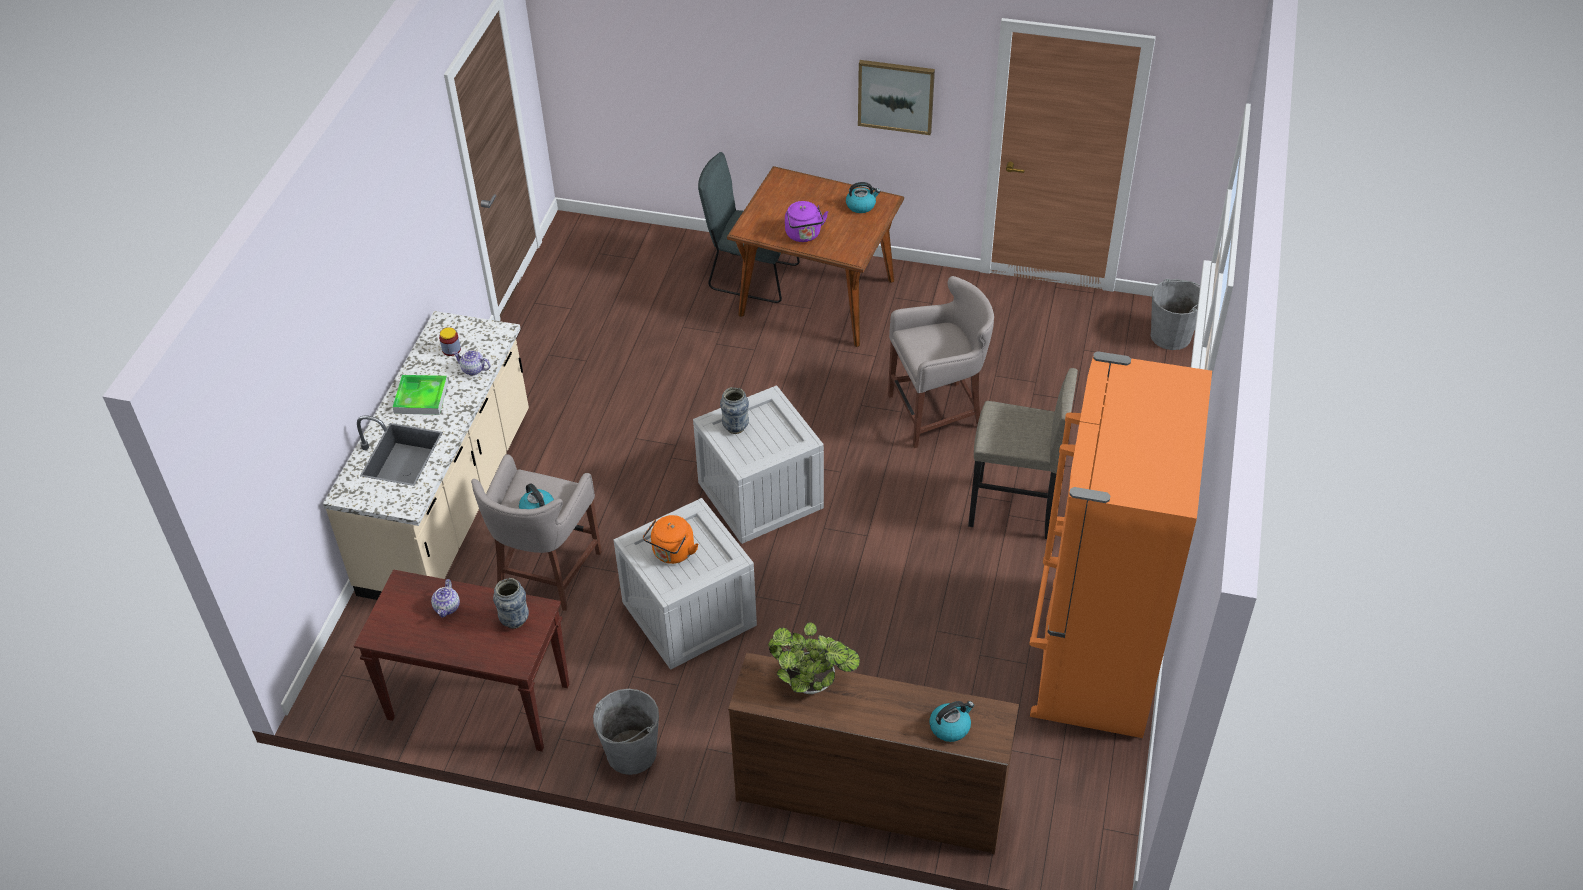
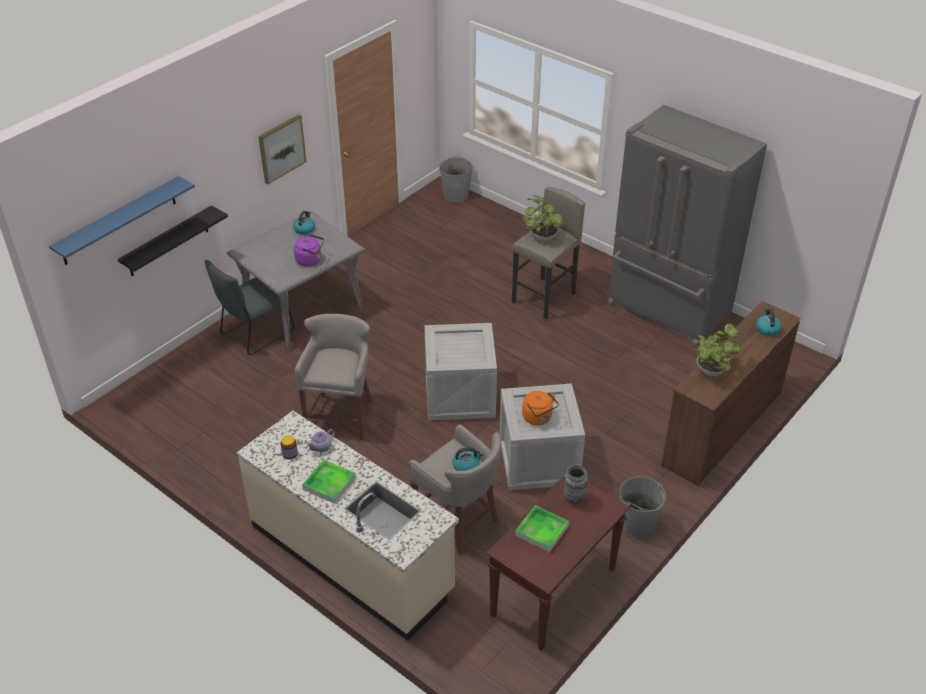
camera: 65 degrees left, 5 degrees down
(447, 607) = (542, 530): teapot -> tray
(635, 42) = (119, 221): none -> blue shelf
(697, 104) = (168, 242): none -> black shelf
(735, 427) = (446, 356): vase -> none
(817, 298) = (303, 311): brown dining table -> grey dining table
(938, 412) = (446, 298): grey stool -> grey stool (341, 414)
(1015, 421) = (542, 237): none -> potted plant
(1092, 657) = (667, 310): orange fridge -> grey fridge

